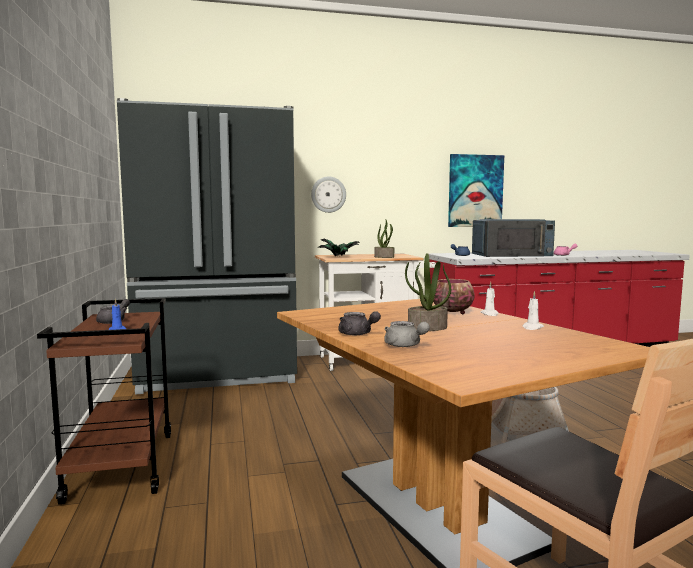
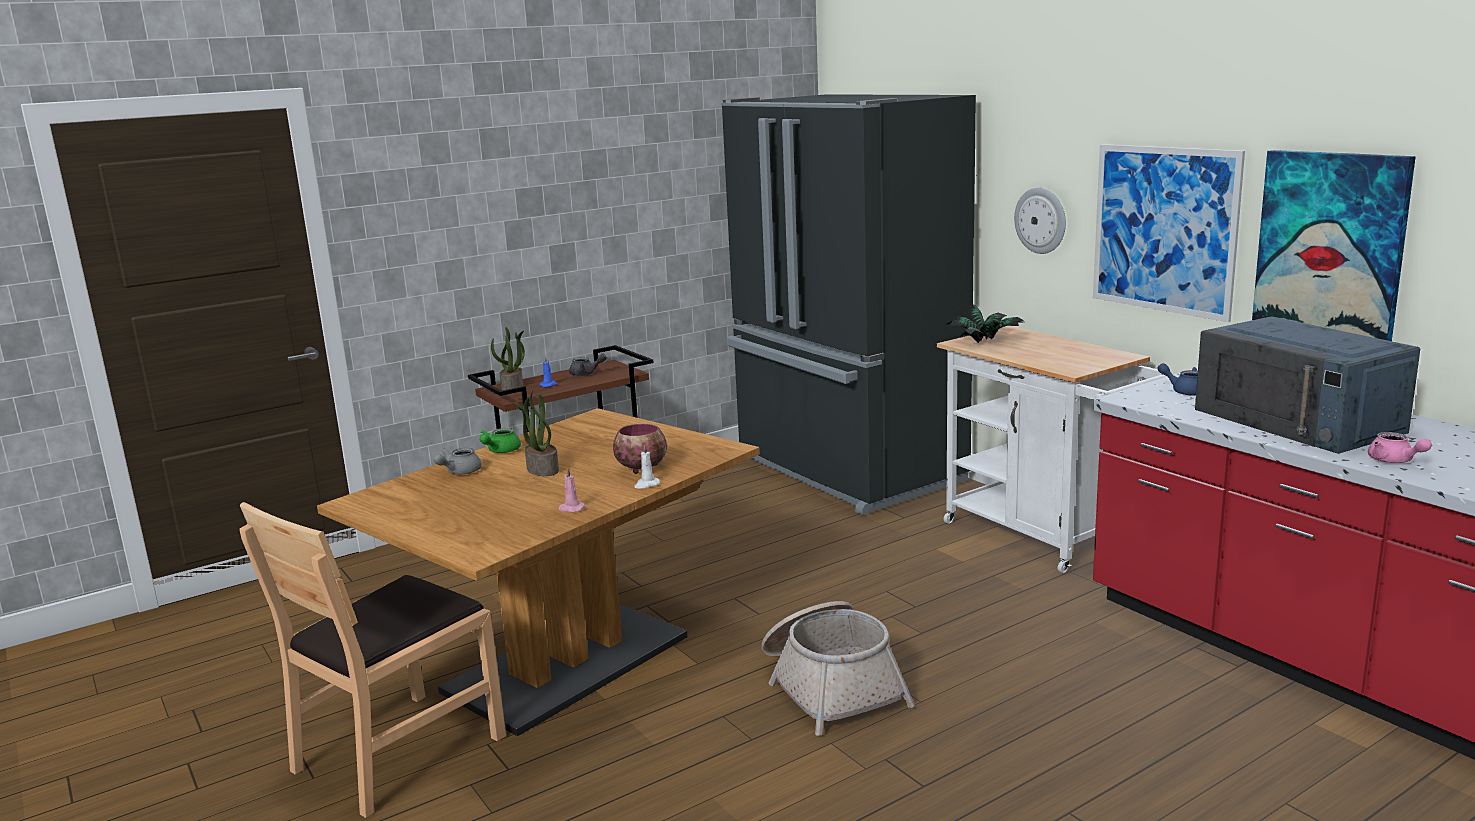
camera: 70 degrees right, 10 degrees up
(357, 334) = (500, 451): grey teapot -> green teapot
(384, 257) = (1035, 359): potted plant -> potted plant (512, 387)
(401, 192) = (1164, 229): none -> picture
(532, 327) = (571, 509): white candle -> pink candle

